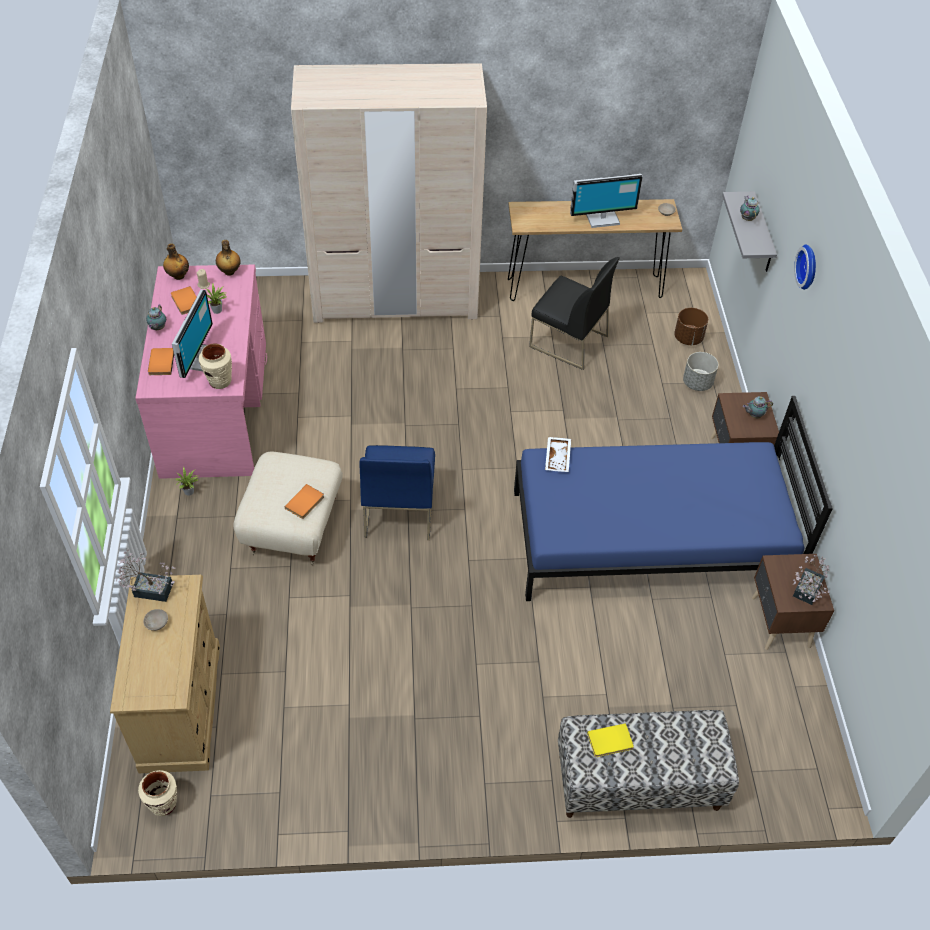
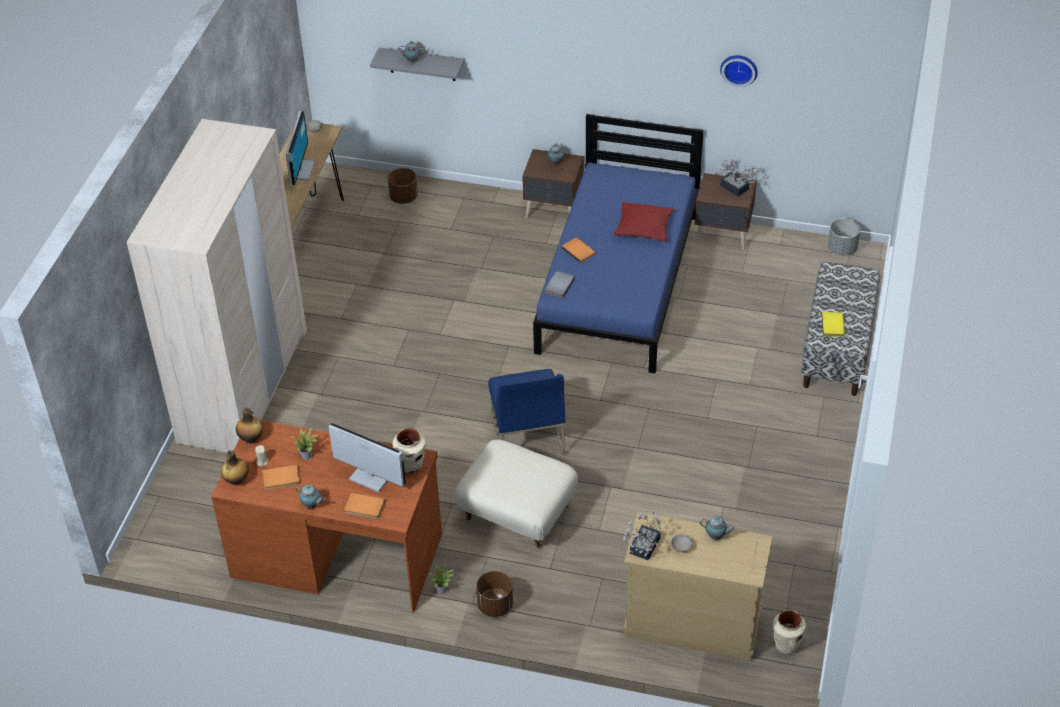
camera: 70 degrees left, 5 degrees down
(176, 535) = (495, 606): none -> brown planter
(176, 653) = (716, 536): none -> teapot
(216, 409) = (337, 554): pink desk -> brown desk
(305, 503) = (539, 464): orange book -> orange book (579, 251)
(398, 510) = (527, 435): blue chair -> blue chair turned 60 degrees clockwise
(558, 458) = (558, 285): white tray -> grey book
(568, 341) = (369, 275): black chair -> none
(686, 513) = (643, 227): none -> red pillow
(697, 383) = (460, 207): grey planter -> grey planter (842, 249)
(809, 267) = (529, 30): wall clock -> wall clock (739, 68)

